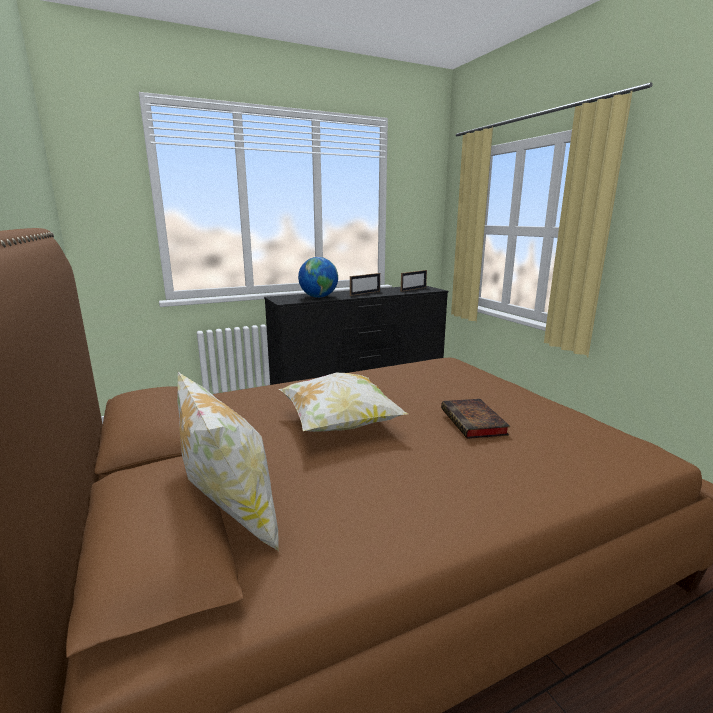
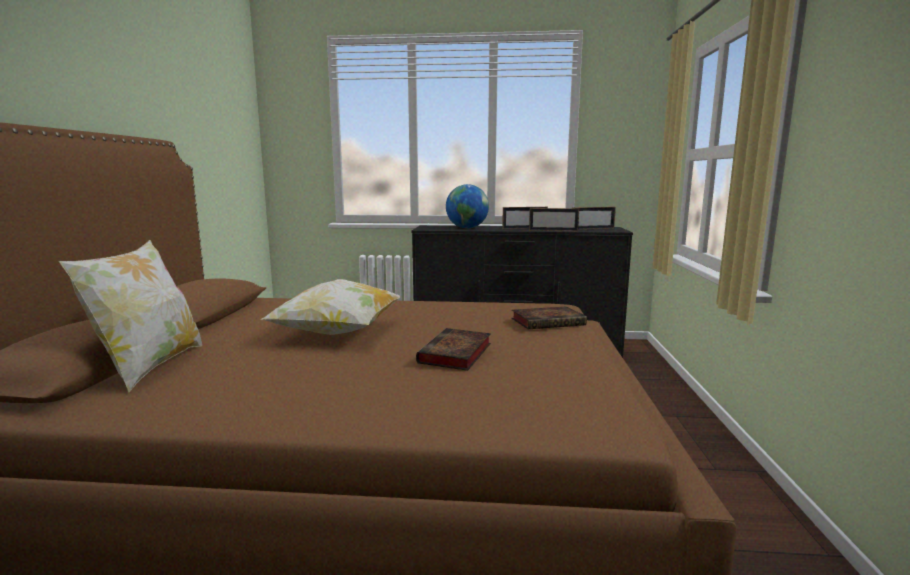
camera: 30 degrees right, 5 degrees down
(393, 294) = (553, 230): none -> picture frame
(471, 377) = (549, 322): none -> book

